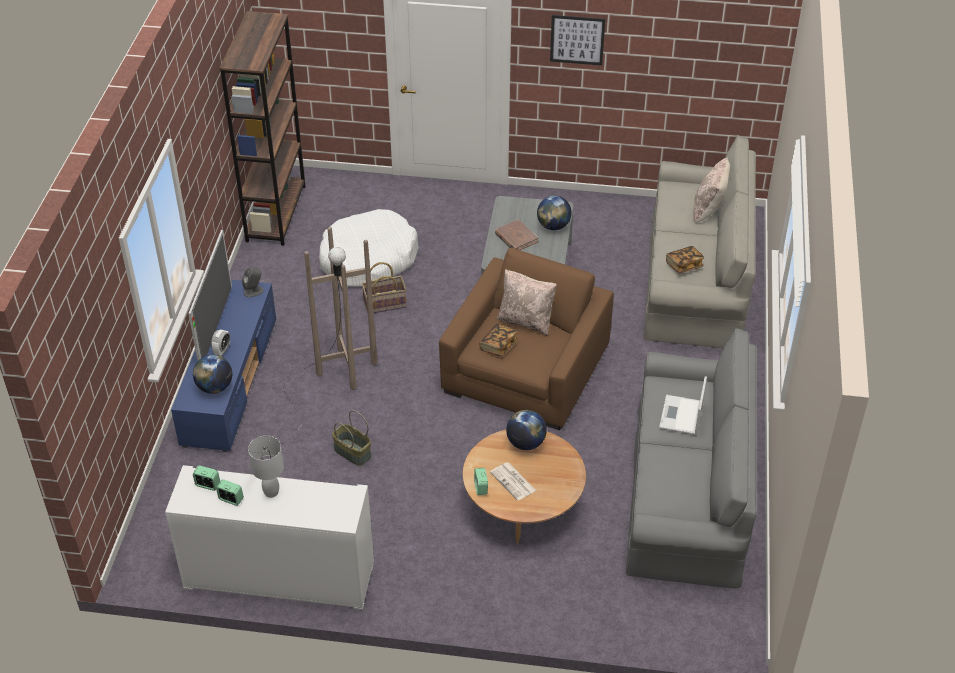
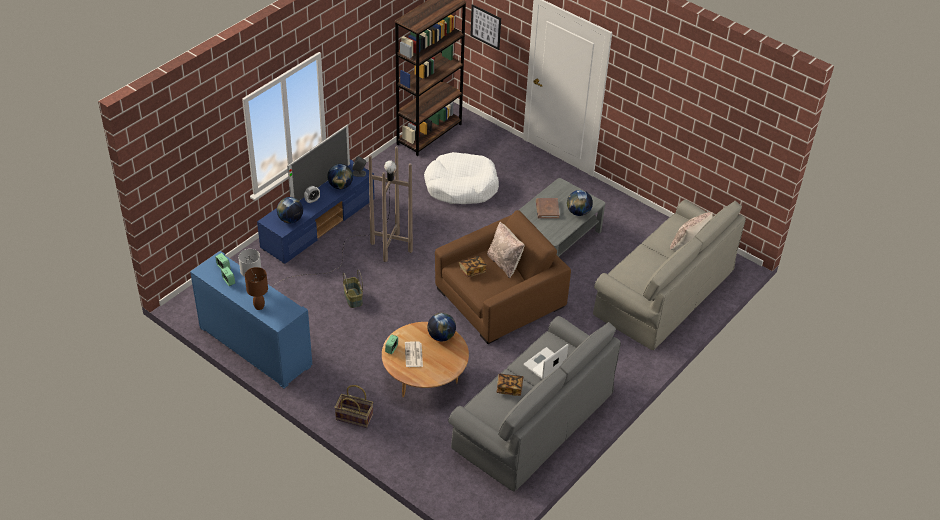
camera: 30 degrees right, 0 degrees up
(243, 317) = (340, 186): none -> globe
(279, 575) = (255, 346): white cabinet -> blue cabinet
(301, 512) = (259, 306): none -> brown table lamp
(385, 303) = (448, 218): basket -> basket (354, 417)
(577, 40) = (648, 88): picture -> picture (485, 27)
(684, 265) = (636, 273): book -> book (509, 388)

